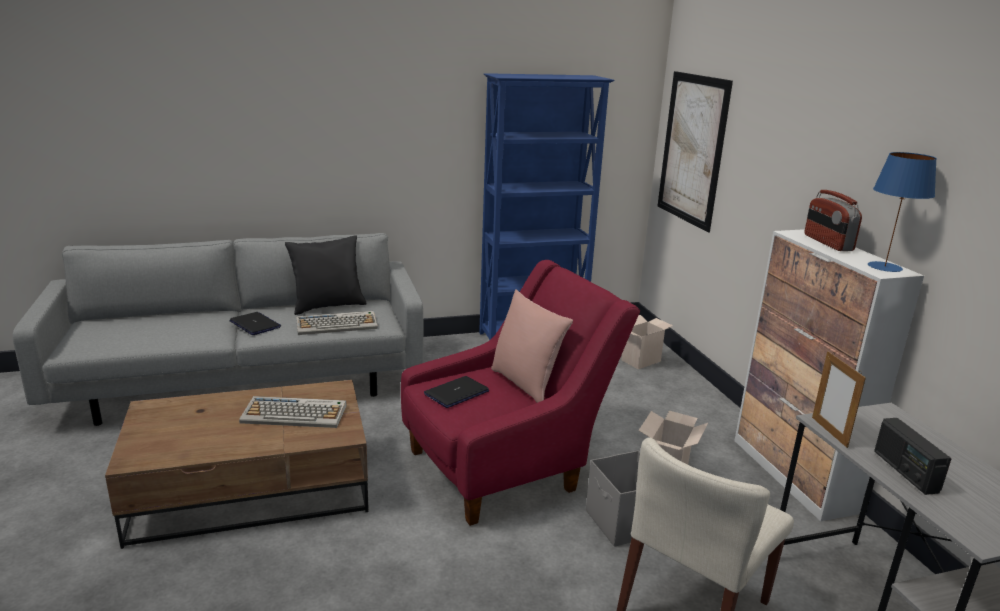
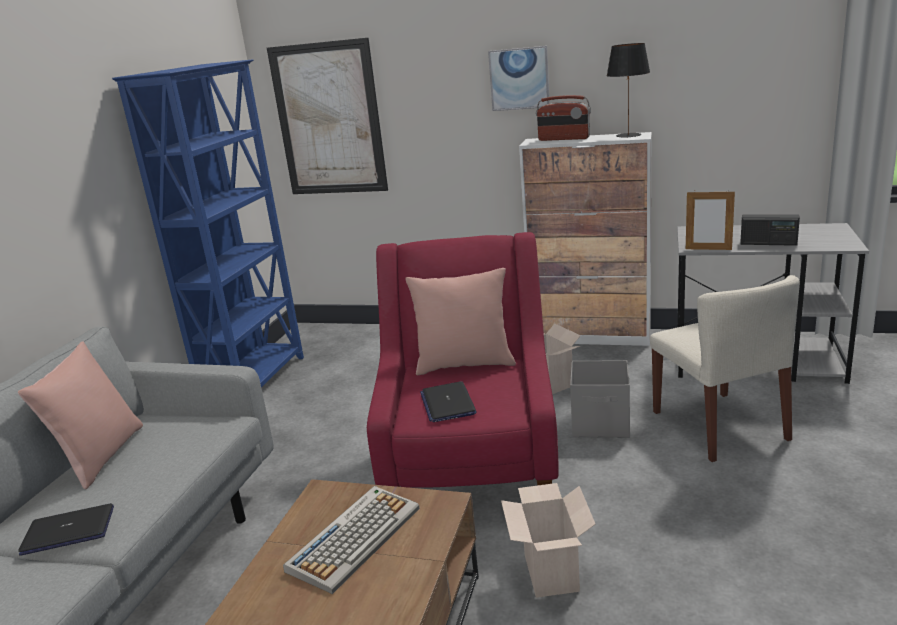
camera: 55 degrees left, 0 degrees up
(328, 306) = (101, 457): black pillow -> pink pillow
(337, 324) = (174, 456): keyboard -> none
(641, 360) = (371, 342): cardboard box -> cardboard box (548, 571)
(825, 161) = (519, 78): none -> picture
(885, 267) = (628, 135): blue table lamp -> black table lamp

